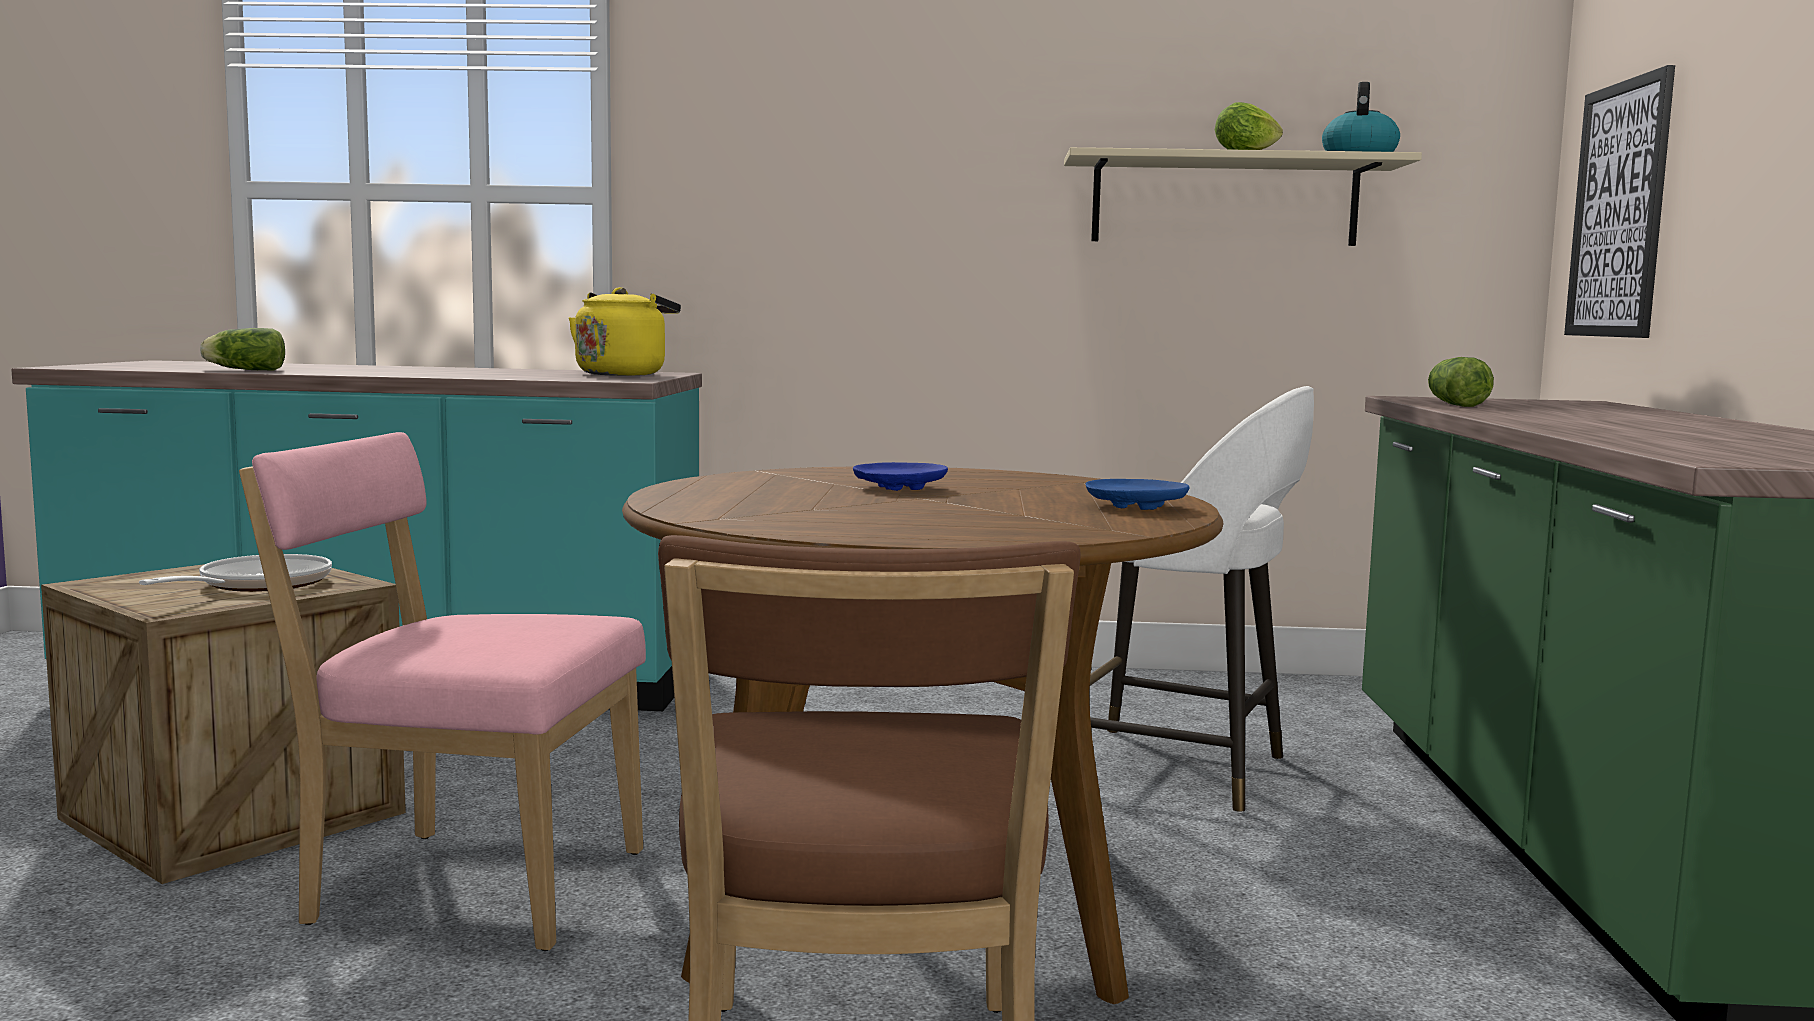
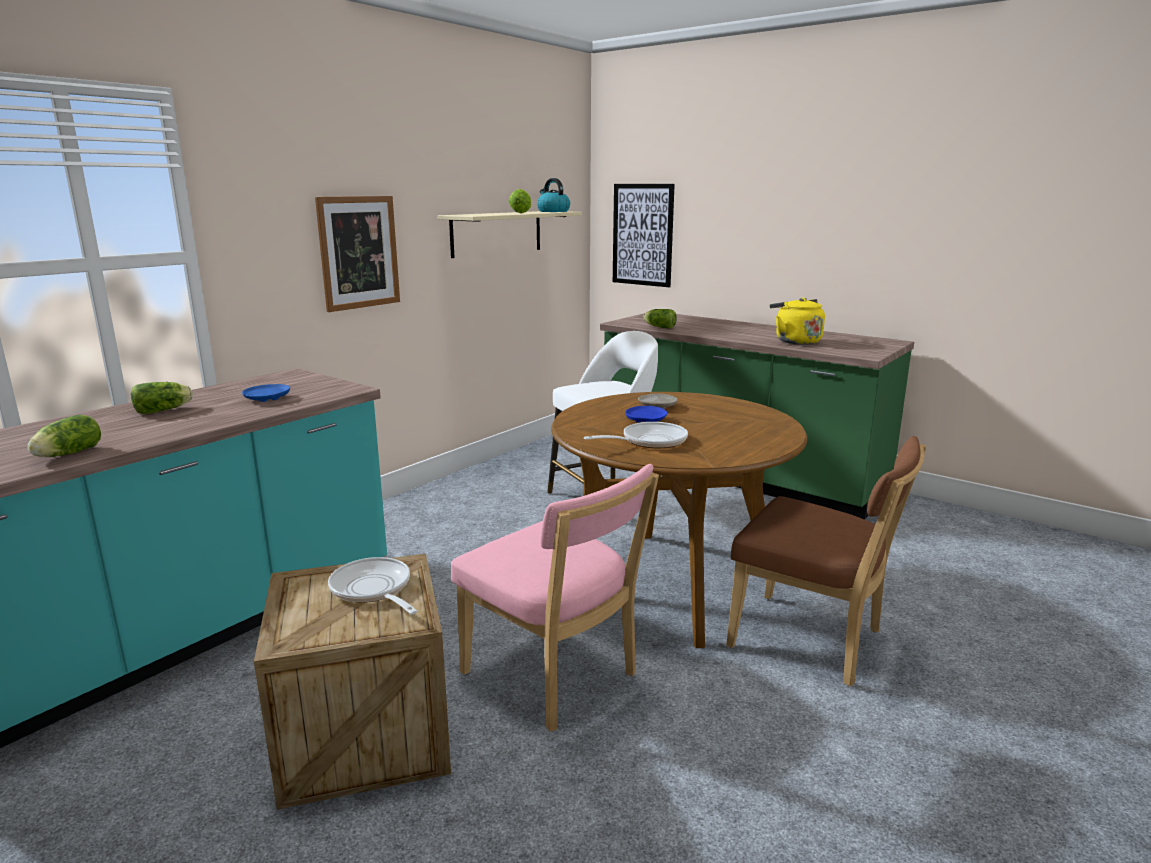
camera: 55 degrees left, 10 degrees up
(437, 370) = (165, 410): none -> lettuce
(464, 885) = (555, 678): pink chair -> pink chair turned 90 degrees counterclockwise
(623, 374) = (293, 382): yellow kettle -> yellow kettle (795, 341)
(770, 496) = (649, 441): none -> frying pan
(882, 213) = (359, 252): none -> picture
(1011, 486) = (657, 406): none -> beige plate
(1134, 507) = (727, 405): blue plate -> blue plate (267, 399)

